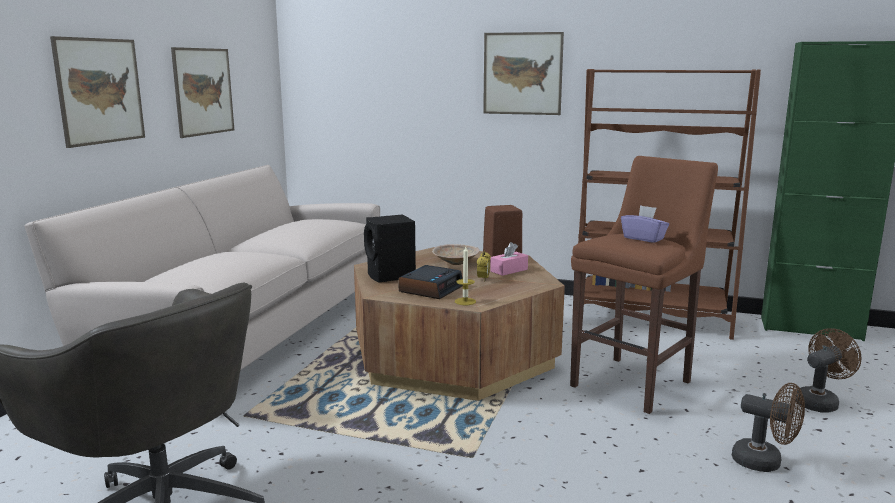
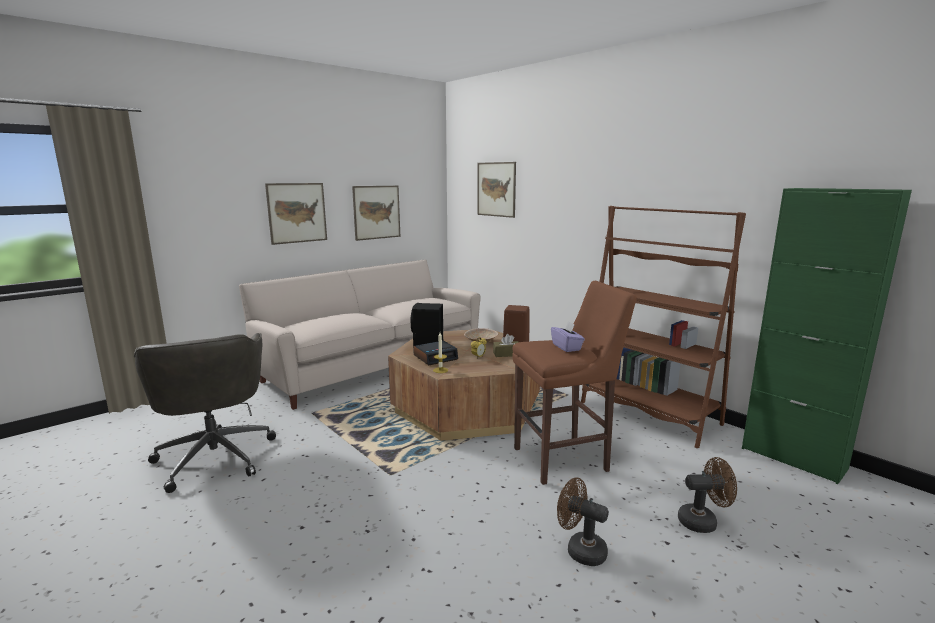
camera: 30 degrees right, 0 degrees up
(509, 270) = (506, 354): pink tissue box -> brown tissue box
(522, 73) = (581, 206): picture -> picture (496, 189)
(765, 462) = (580, 550): brown fan -> brown fan turned 150 degrees clockwise

